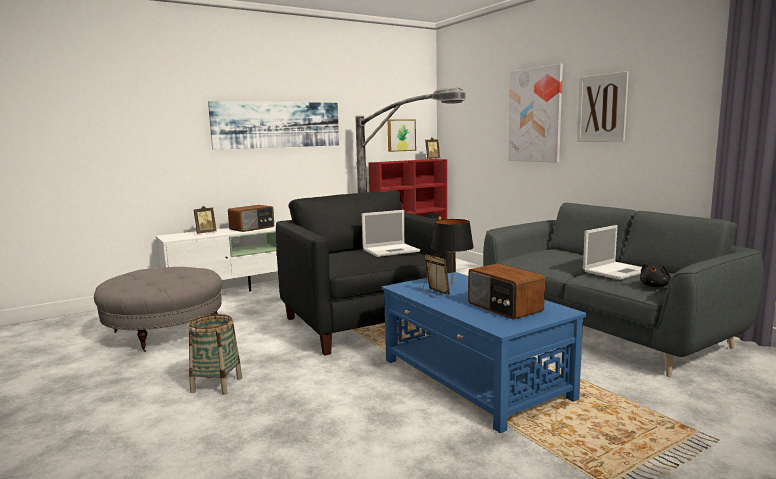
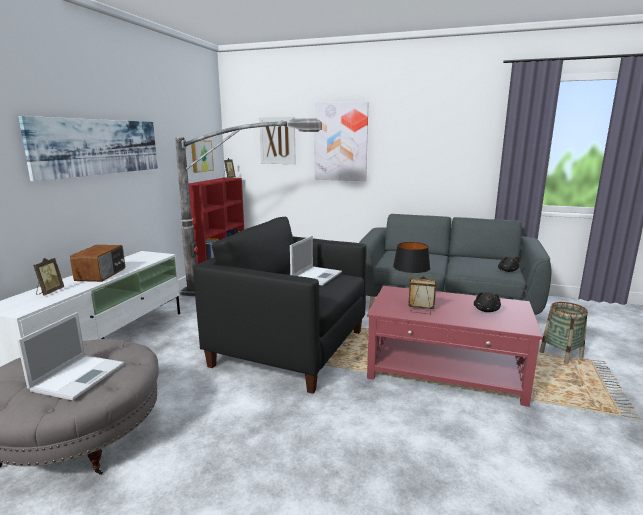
camera: 40 degrees left, 5 degrees up
(216, 385) = (271, 472): basket -> basket (560, 355)
(474, 379) = (446, 370): blue coffee table -> red coffee table
(504, 308) = (486, 310): radio -> black plush toy
(602, 108) = (405, 140): picture -> picture (277, 140)
(617, 271) = (468, 263): laptop -> laptop (79, 376)

